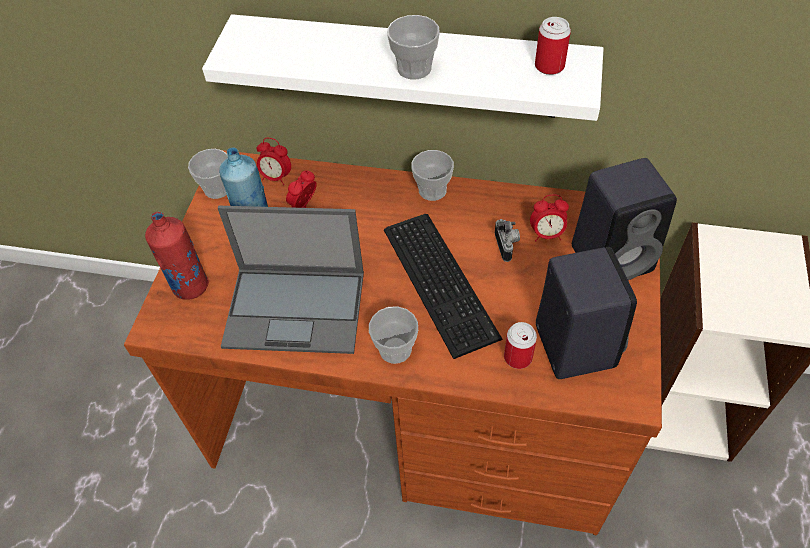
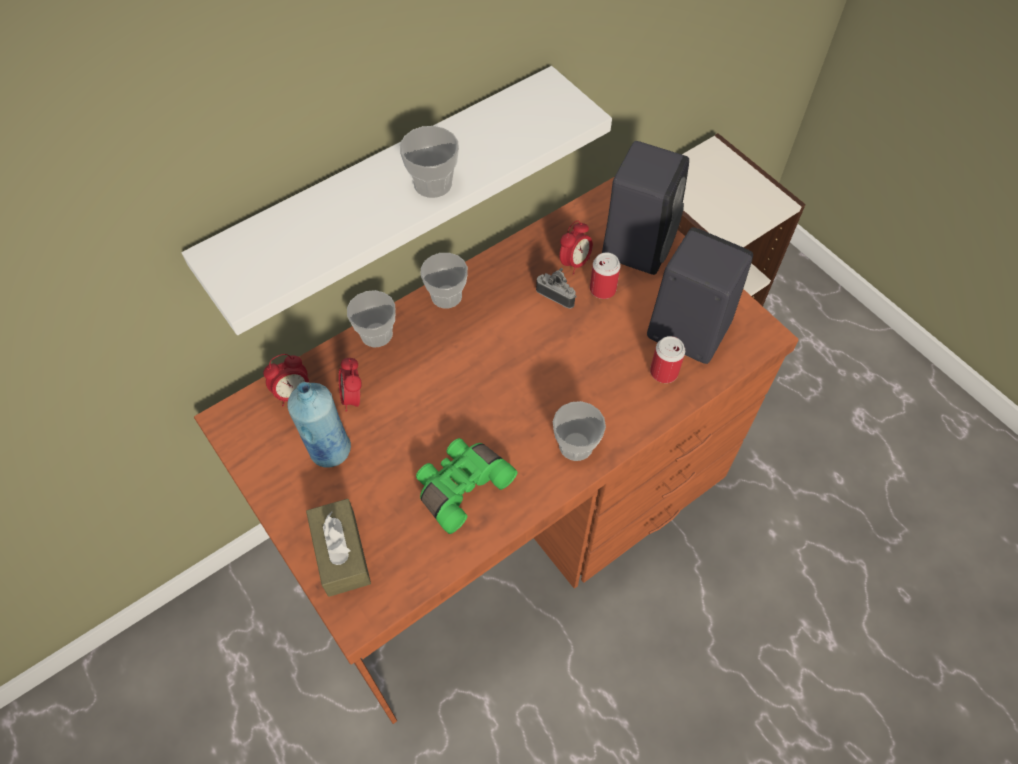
camera: 50 degrees left, 5 degrees up
(190, 286) = (341, 553): red bottle -> brown tissue box
(217, 188) = (248, 449): cup -> cup (376, 334)
(297, 309) = (461, 485): laptop -> green binoculars
(441, 279) = (542, 362): keyboard -> none
(549, 66) = (535, 108): can -> can (602, 289)

